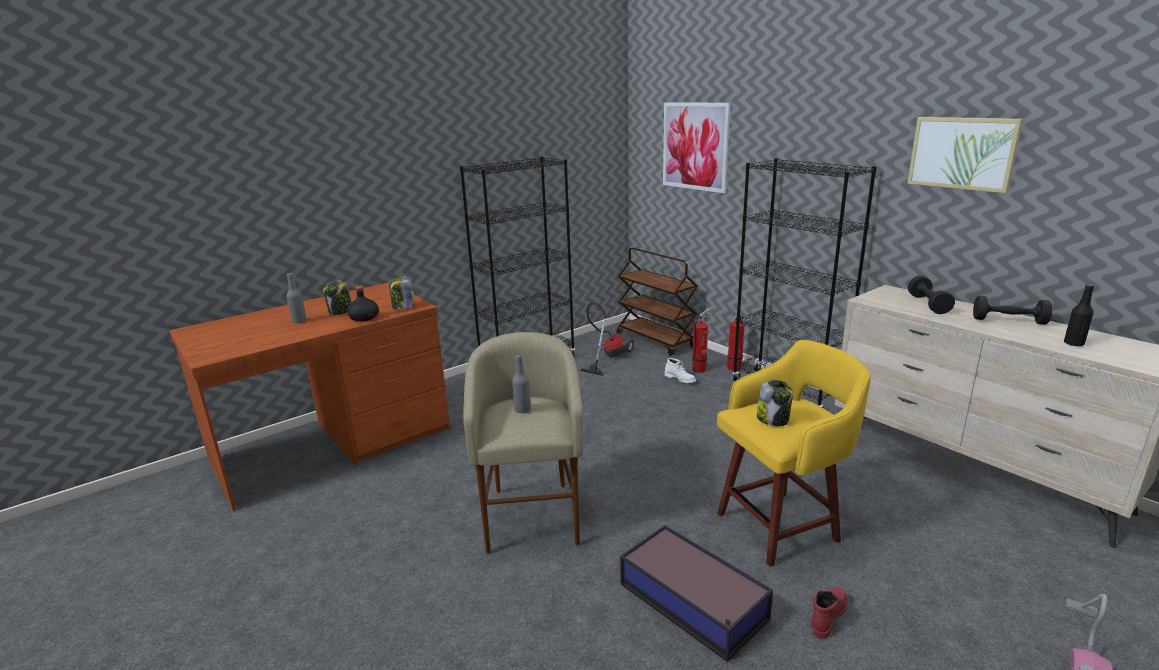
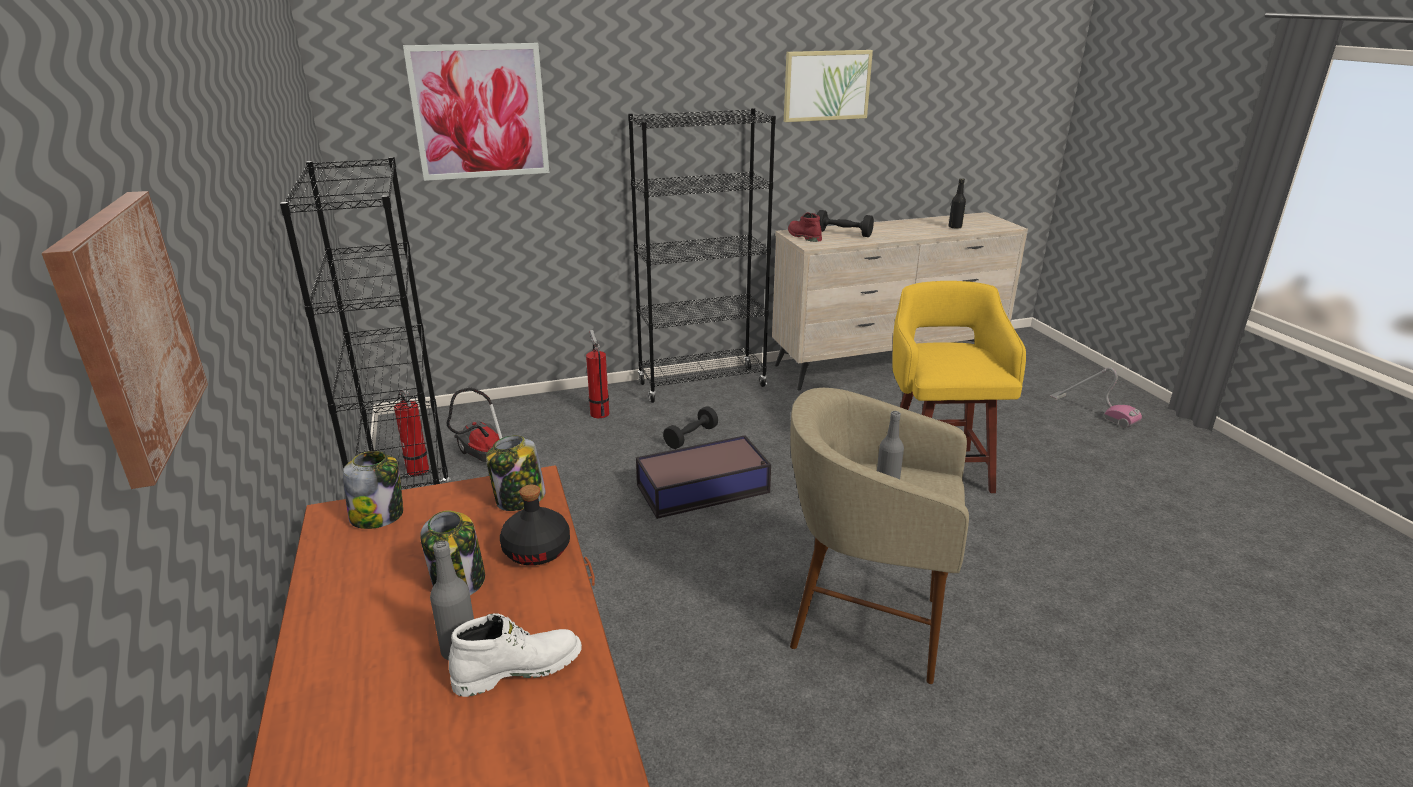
camera: 70 degrees left, 5 degrees up
(259, 174) = (128, 332): none -> picture
(656, 340) = (482, 416): brown cart -> none
(680, 379) = (611, 432): white boot -> white boot (518, 668)
(693, 602) = (1040, 549): storage box -> storage box (705, 489)
(733, 368) = (621, 394): fire extinguisher -> fire extinguisher (418, 471)
(773, 419) = (962, 363): jar -> jar (378, 516)
(827, 615) = (1060, 488): red boot -> red boot (803, 236)
(1008, 321) = (899, 227): black dumbbell -> black dumbbell (691, 437)

